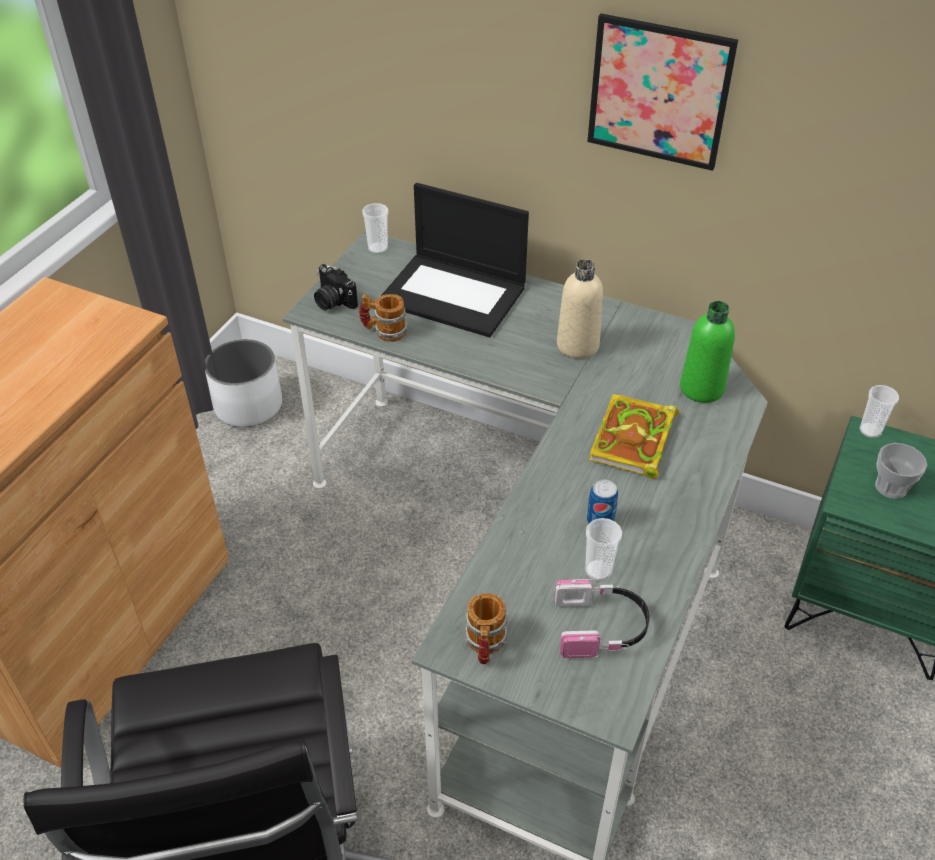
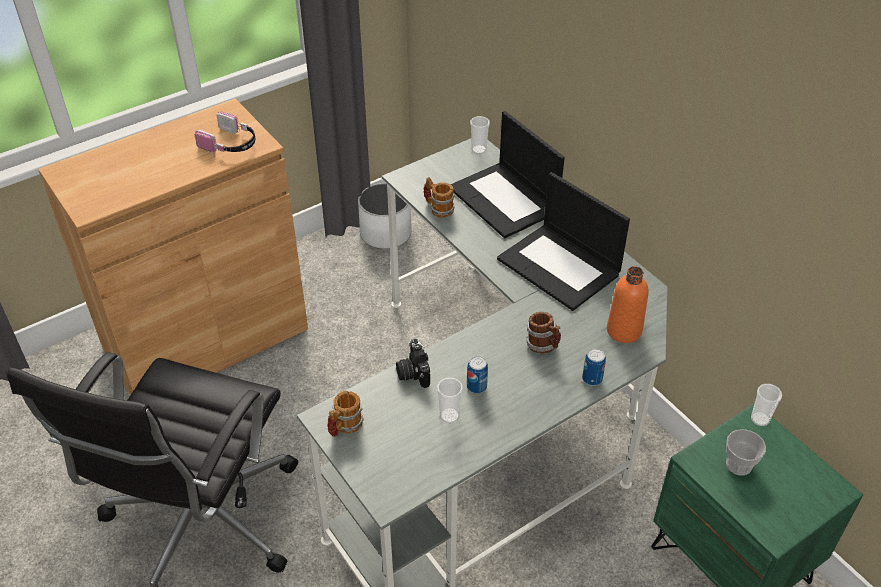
camera: 30 degrees right, 0 degrees up
(332, 301) = (421, 176): camera -> camera (412, 372)
(577, 345) = (560, 267): beige bottle -> laptop
(601, 627) = (422, 450): headphones -> headphones (230, 144)
(633, 441) = (543, 346): book -> mug
(659, 92) = (657, 98): picture -> none
(701, 388) = (624, 330): green bottle -> orange bottle
(714, 455) = (592, 379): none -> can

